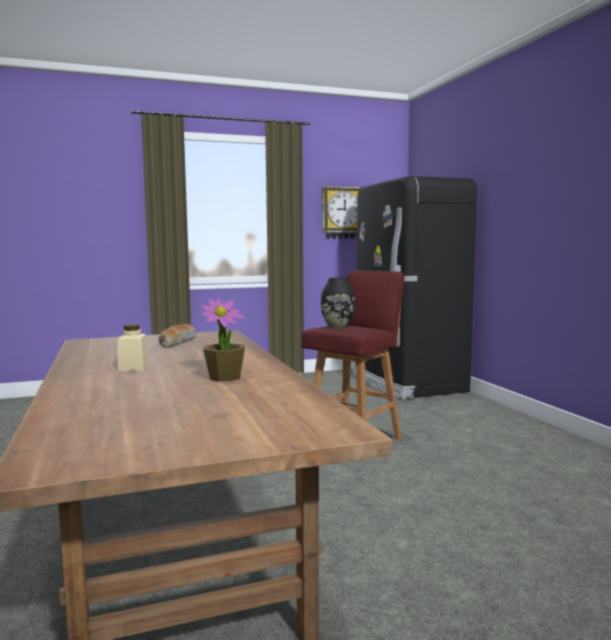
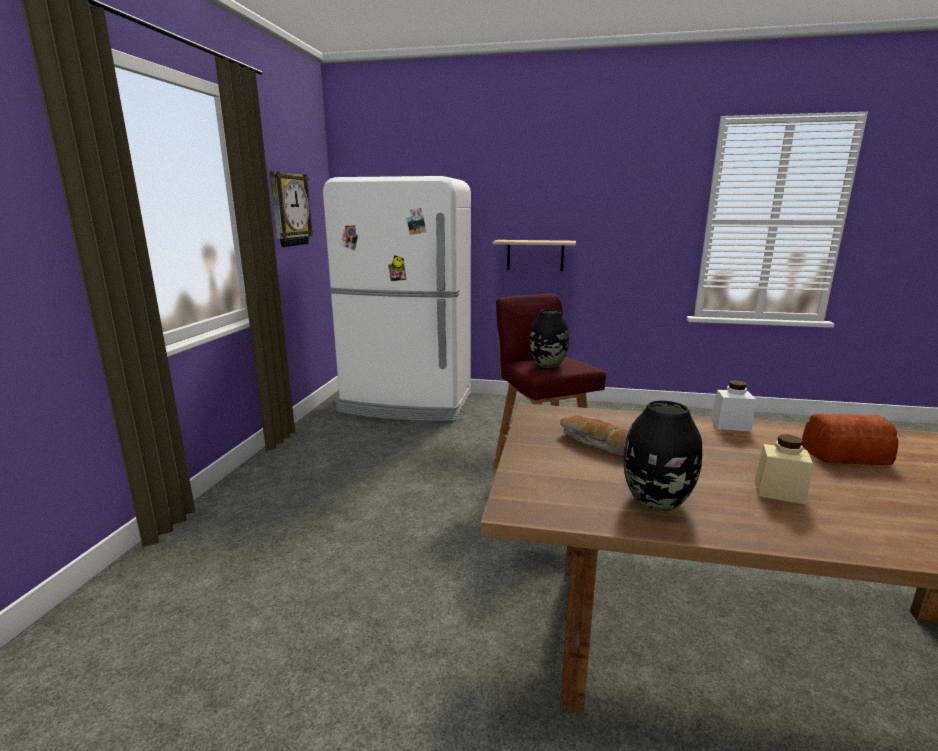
camera: 60 degrees left, 10 degrees up
(103, 353) = (657, 501): none -> black vase
(225, 377) = (842, 454): potted plant -> bread
(256, 358) = (731, 425): none -> white jar
(406, 383) = (407, 404): black fridge -> white fridge
(522, 249) = (535, 255): none -> shelf

